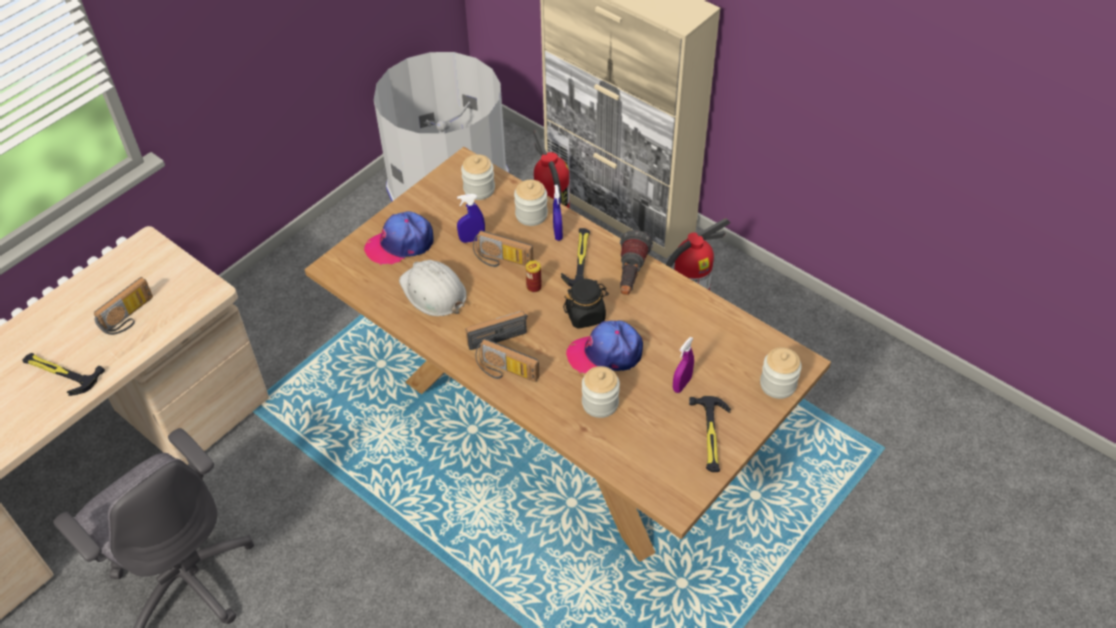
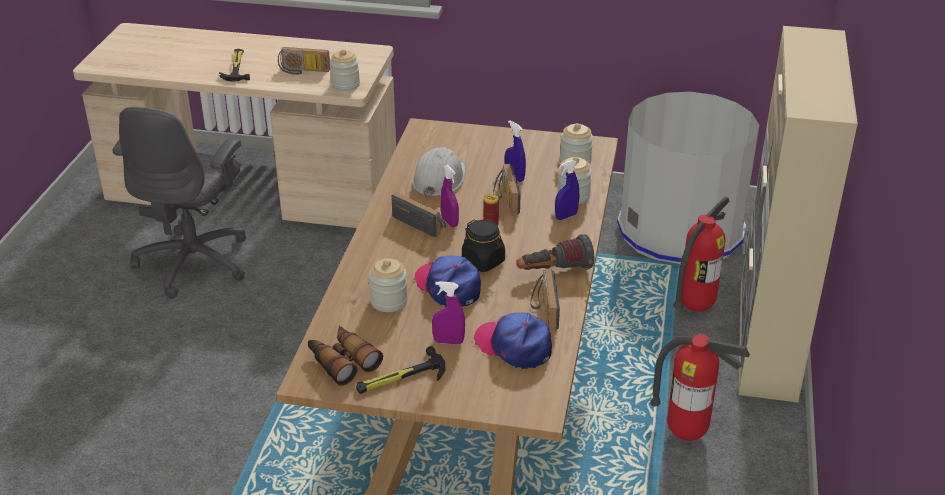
camera: 60 degrees right, 15 degrees down
(400, 244) = (475, 147): cap -> cap (514, 346)
(505, 372) = (383, 241): radio -> radio (543, 309)
(509, 313) = (449, 222): none -> purple spray bottle
(581, 260) = (547, 238): hammer -> none
(665, 469) = (342, 361): none -> binoculars
(778, 384) = (498, 403): jar -> jar (345, 85)

